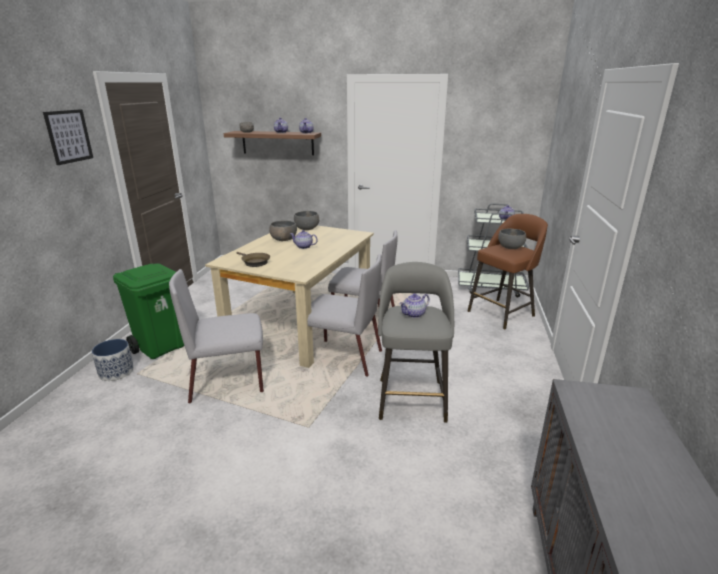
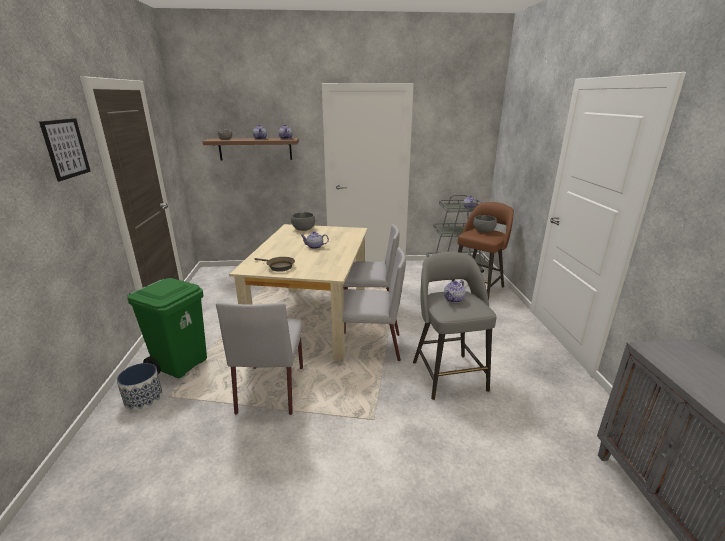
camera: 15 degrees left, 0 degrees up
(228, 381) = (271, 388): grey chair -> grey chair turned 60 degrees counterclockwise
(283, 239) = (289, 241): grey bowl -> none

